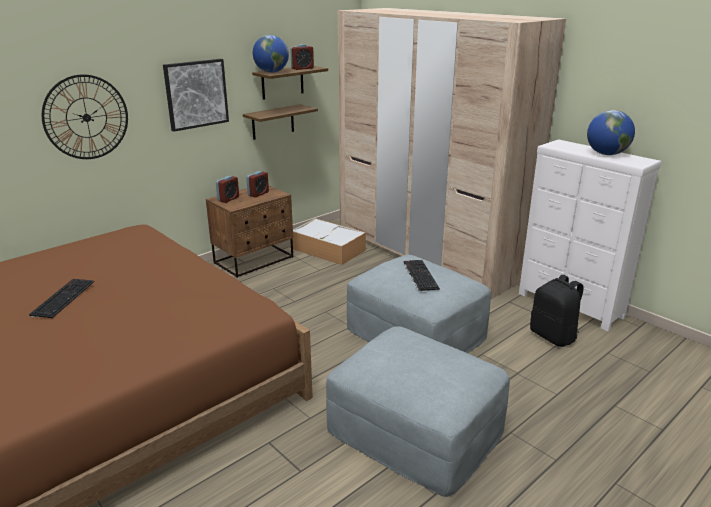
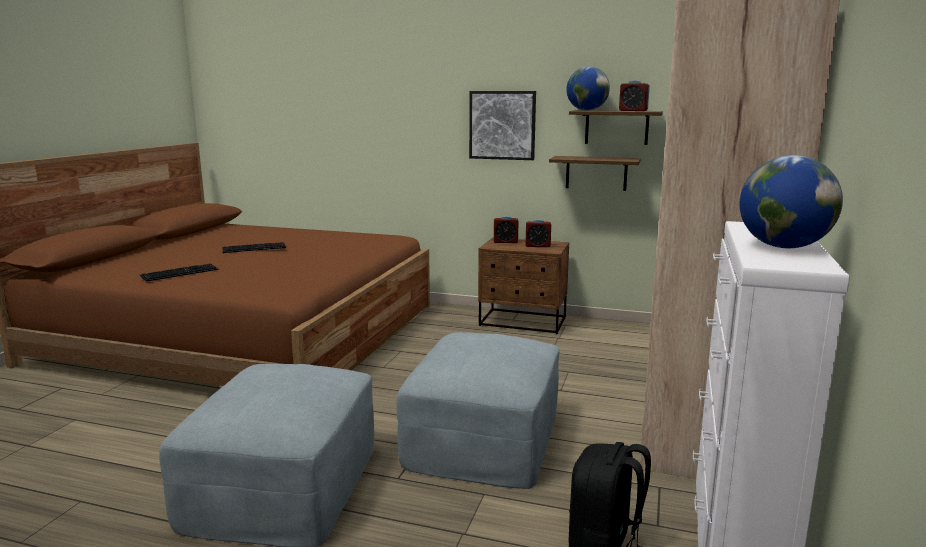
camera: 60 degrees right, 10 degrees down
(86, 117) = (395, 130): wall clock -> none
(329, 249) = (604, 344): storage box -> none
(419, 275) = (480, 350): keyboard -> keyboard (180, 272)

